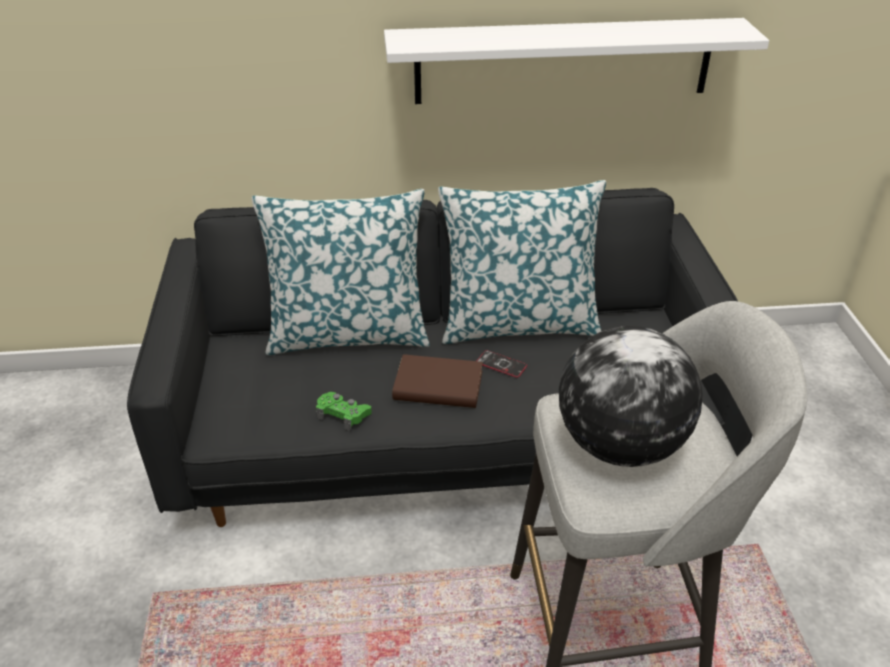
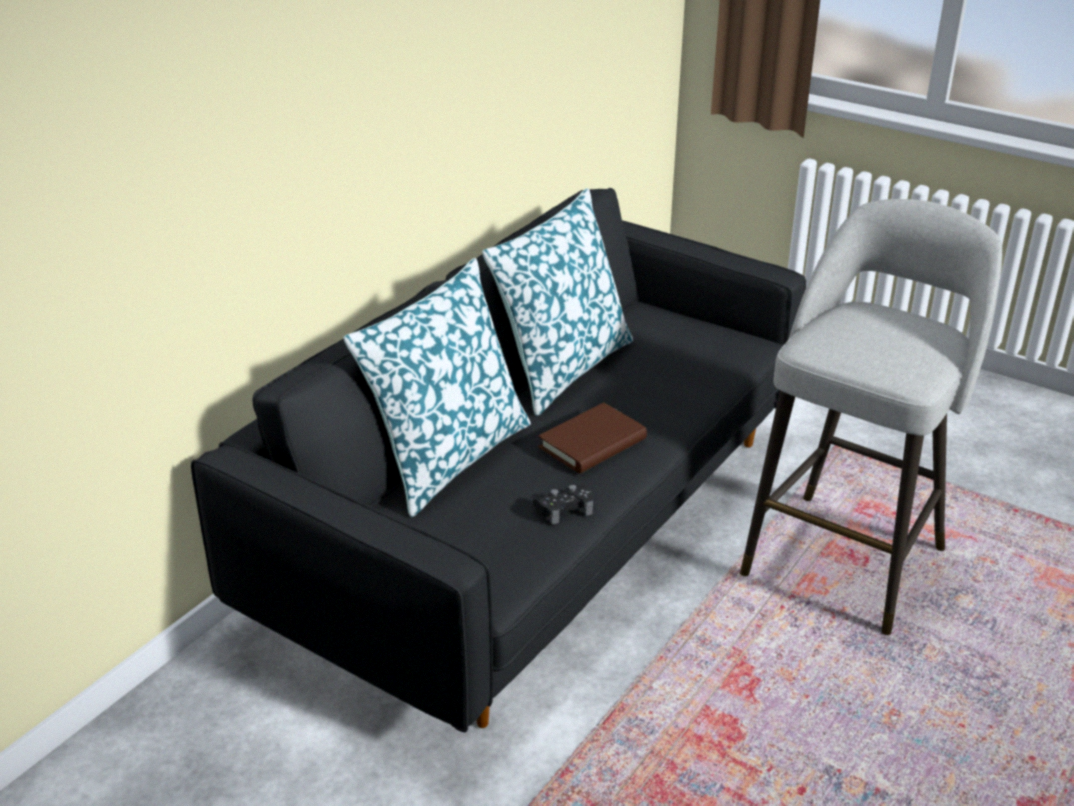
camera: 50 degrees left, 5 degrees down
(343, 414) = (564, 508): green game controller -> black game controller
(501, 364) = (605, 401): phone -> none
(563, 61) = (486, 91): white shelf -> none
(621, 445) = (877, 346): globe -> none

